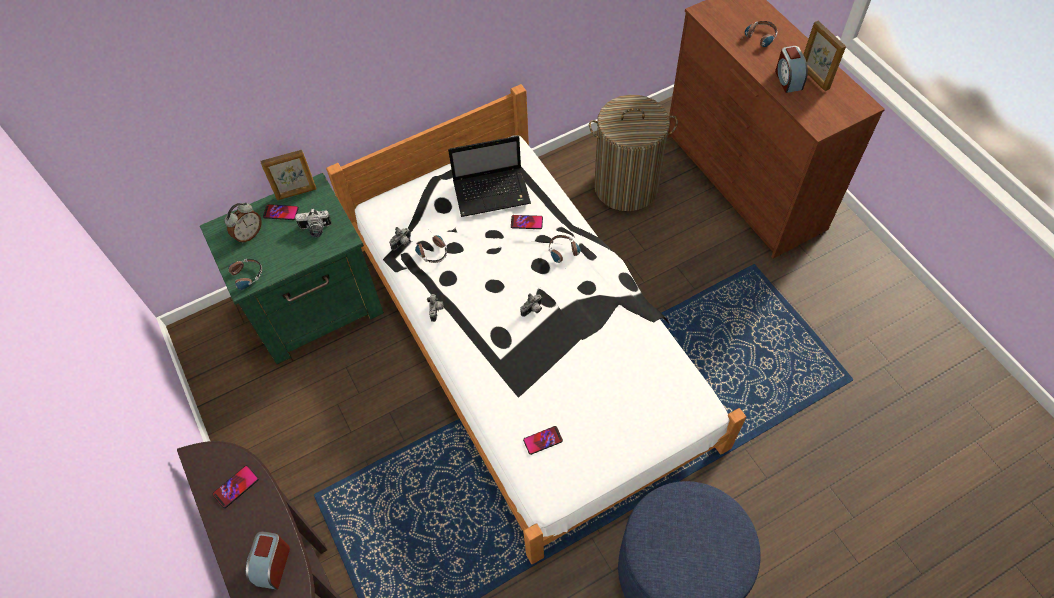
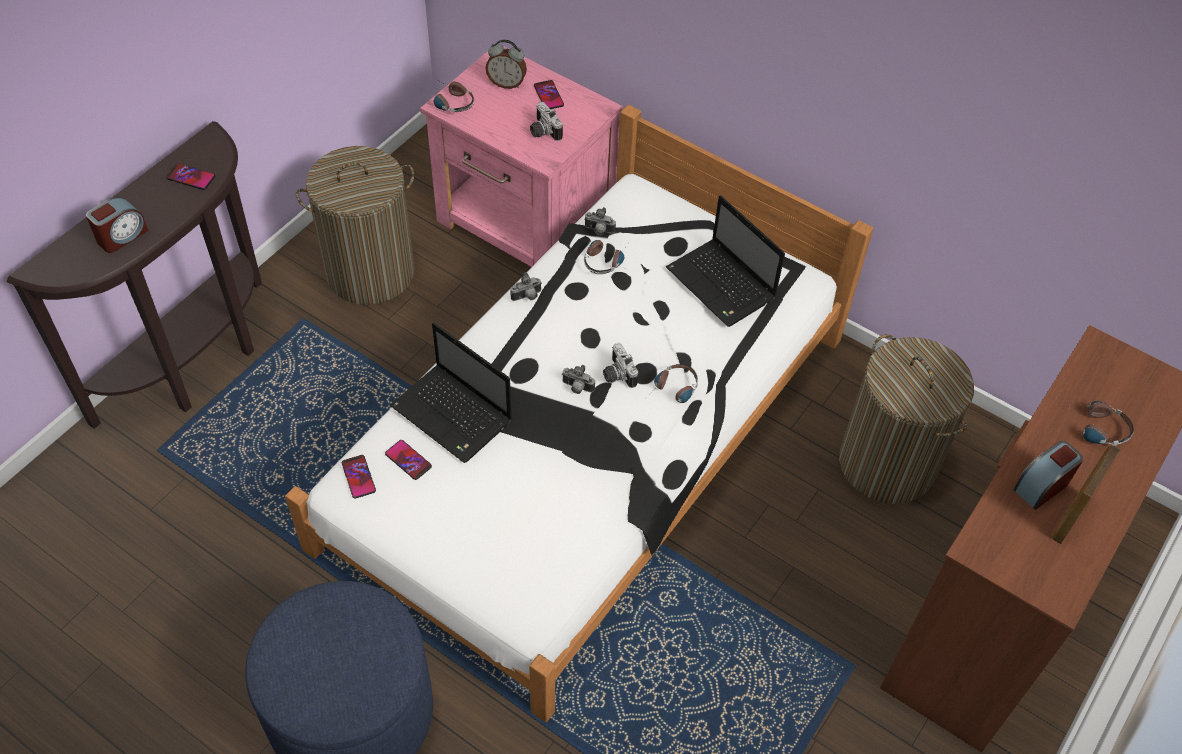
camera: 60 degrees right, 5 degrees down
(272, 565) = (122, 236): alarm clock -> alarm clock turned 150 degrees clockwise
(296, 193) = (581, 97): picture frame -> none
(296, 429) = (370, 271): none -> laundry basket
(316, 305) = (526, 222): green nightstand -> pink nightstand
(518, 396) = (454, 415): none -> laptop
(526, 222) = (698, 334): phone -> phone (358, 477)
(535, 282) = (617, 374): none -> camera

